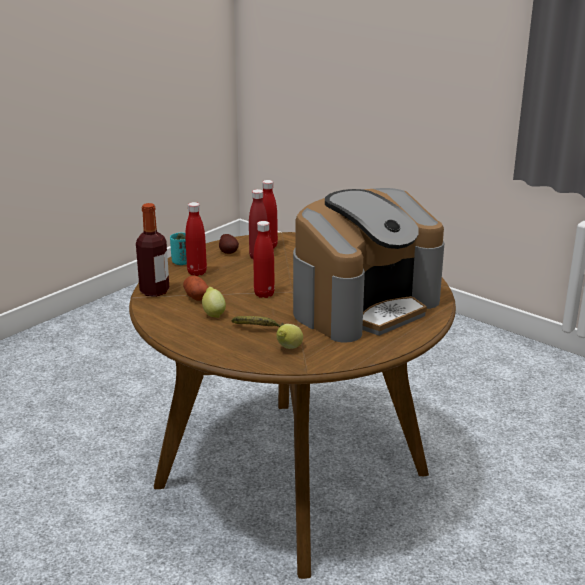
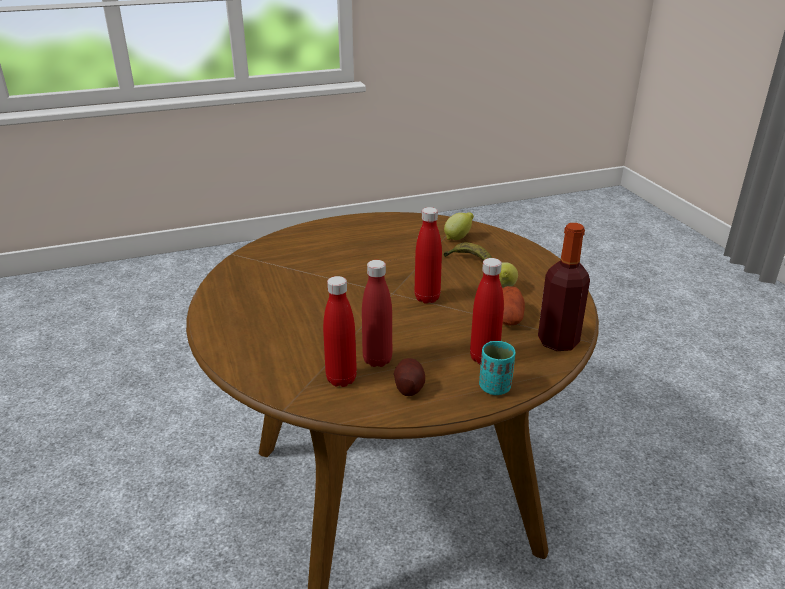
camera: 150 degrees left, 5 degrees up
(364, 305) = (342, 256): coffee machine -> none

